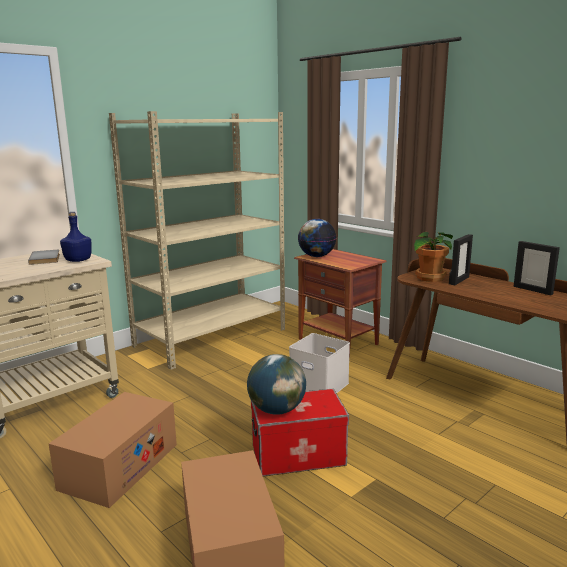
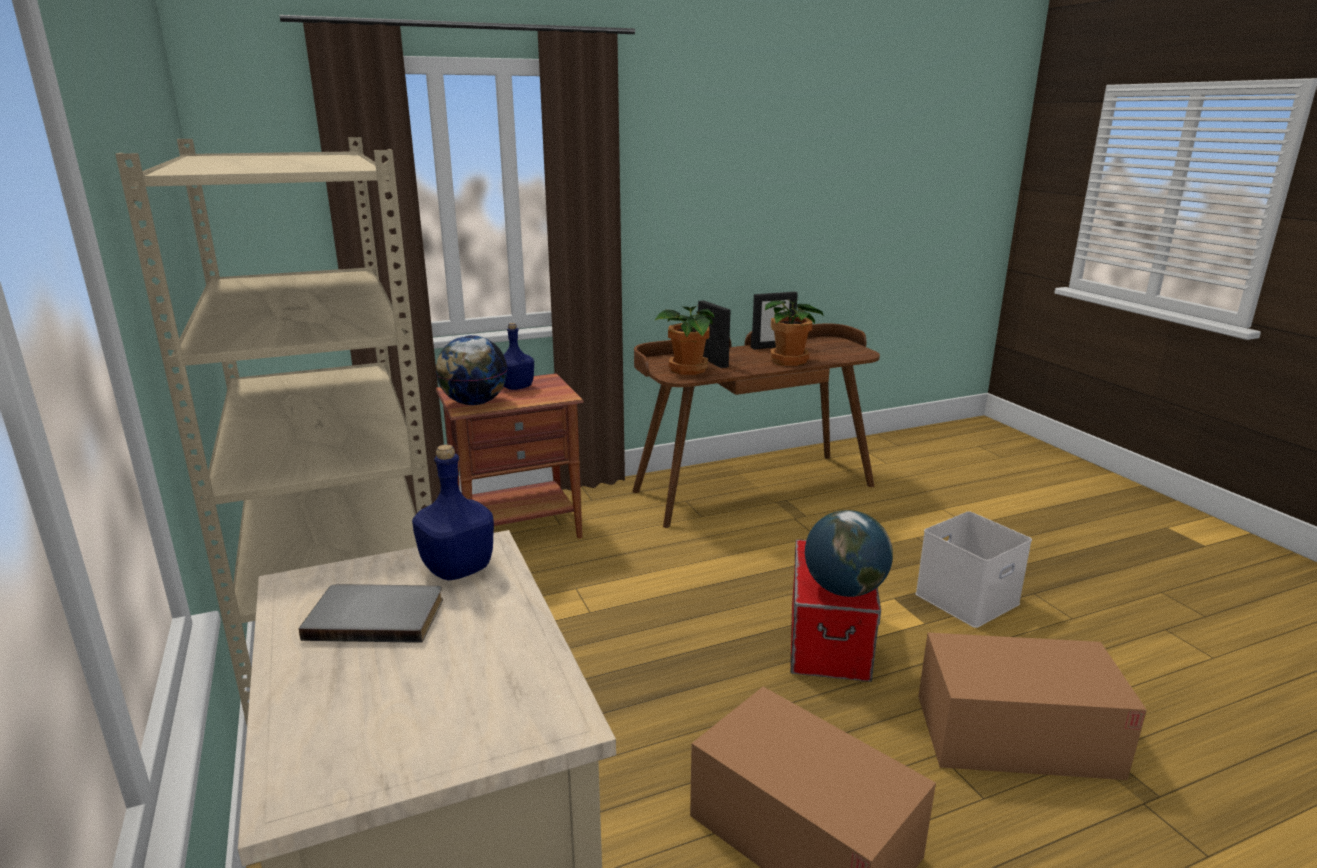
camera: 70 degrees left, 5 degrees up
(320, 385) = (650, 579): white storage box -> white storage box (966, 597)
(350, 258) = (517, 387): none -> blue bottle
(504, 298) = (790, 361): none -> potted plant

